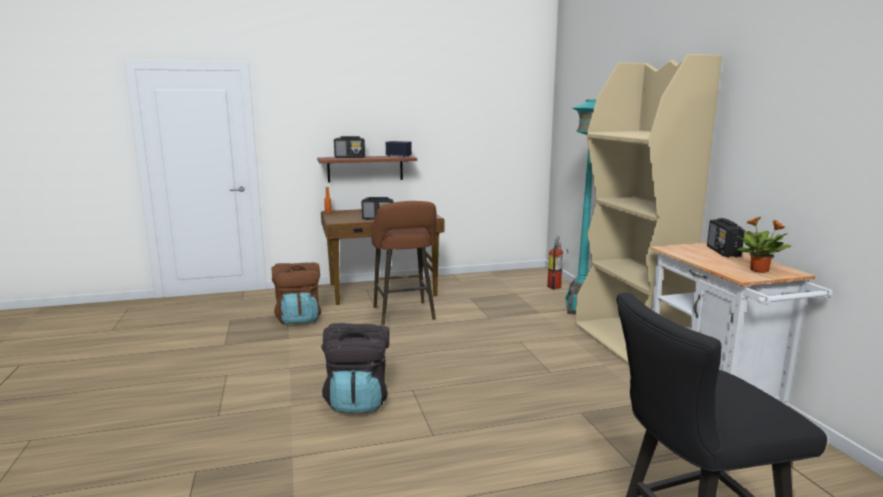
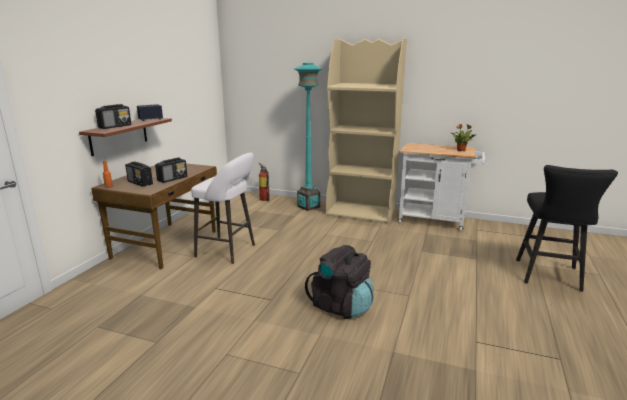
camera: 55 degrees left, 5 degrees up
(299, 318) = (160, 292): brown backpack -> none
(404, 314) = (228, 251): brown stool -> white stool
(723, 252) = (426, 146): radio -> radio (140, 183)

